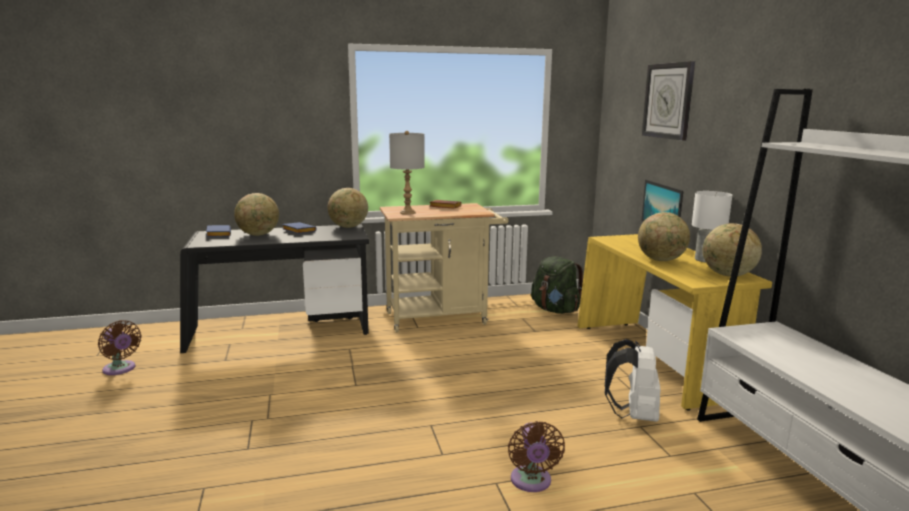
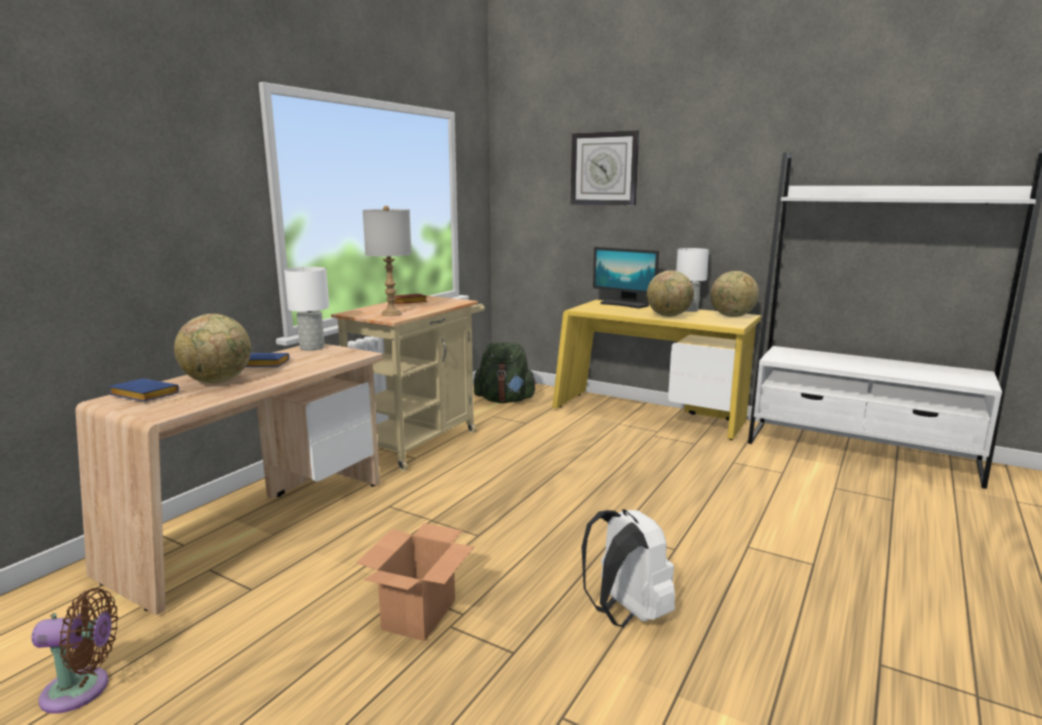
camera: 45 degrees left, 0 degrees up
(253, 407) = (419, 614): none -> cardboard box
(280, 333) = (259, 526): black desk -> beige desk
(348, 227) = (313, 347): globe -> white table lamp
(531, 482) = (762, 532): brown fan -> none
(633, 415) = (715, 457): white backpack -> white backpack (626, 613)

